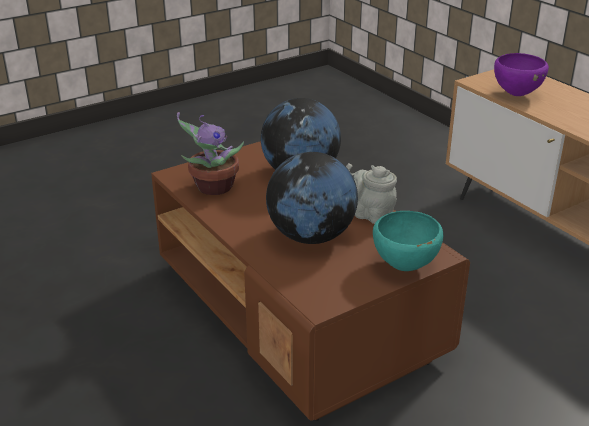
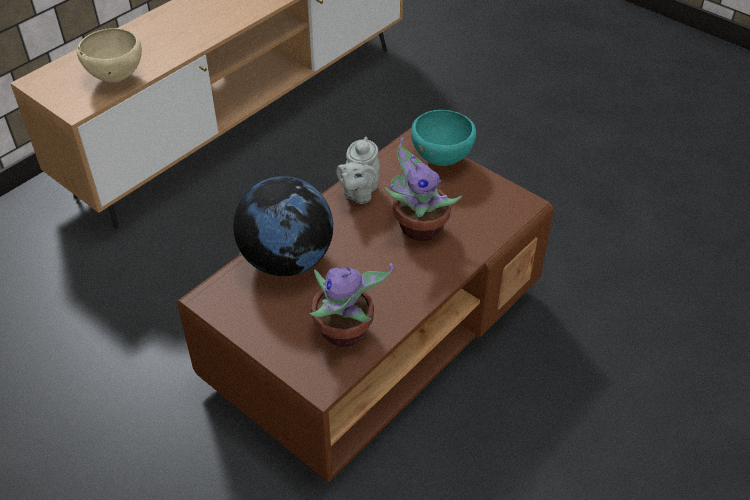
camera: 105 degrees left, 15 degrees up
(311, 236) = (417, 227): globe -> potted plant
(516, 94) = (116, 79): purple bowl -> beige bowl

